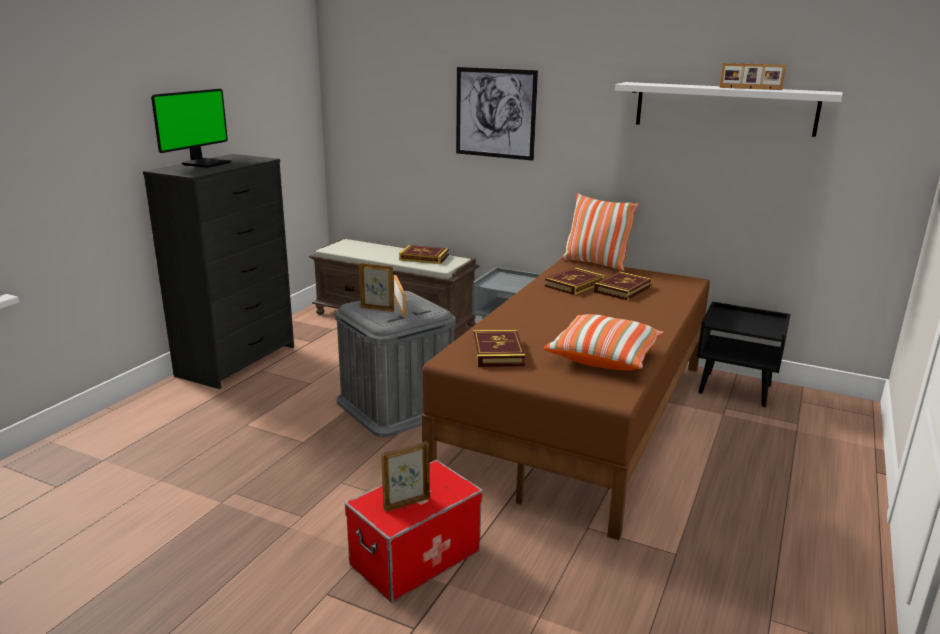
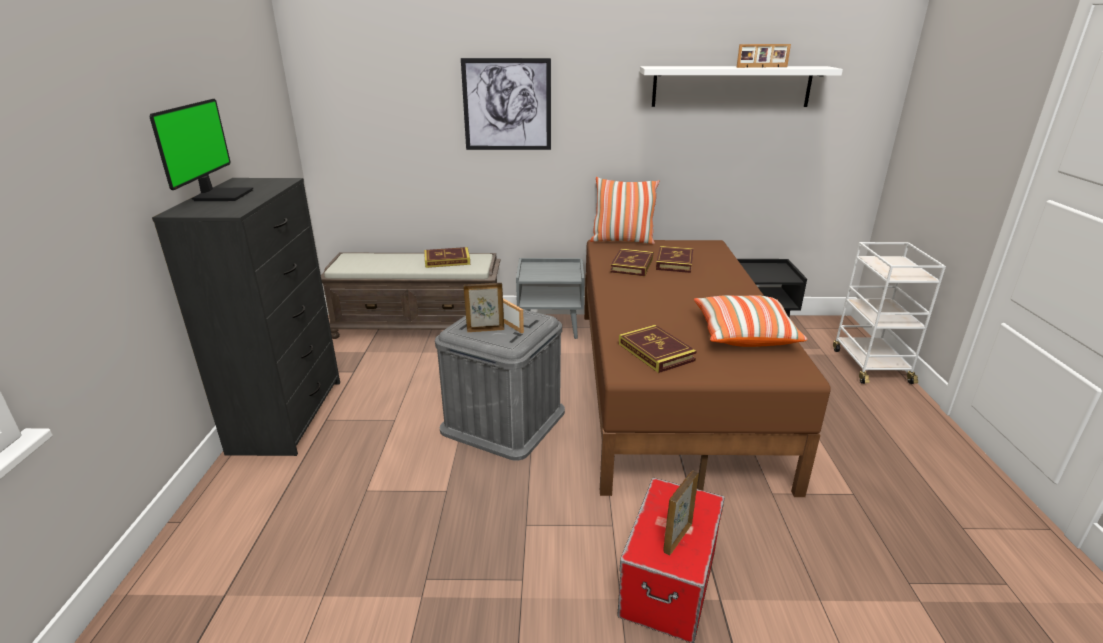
camera: 25 degrees left, 5 degrees up
(843, 453) = (870, 365): none -> white cart

